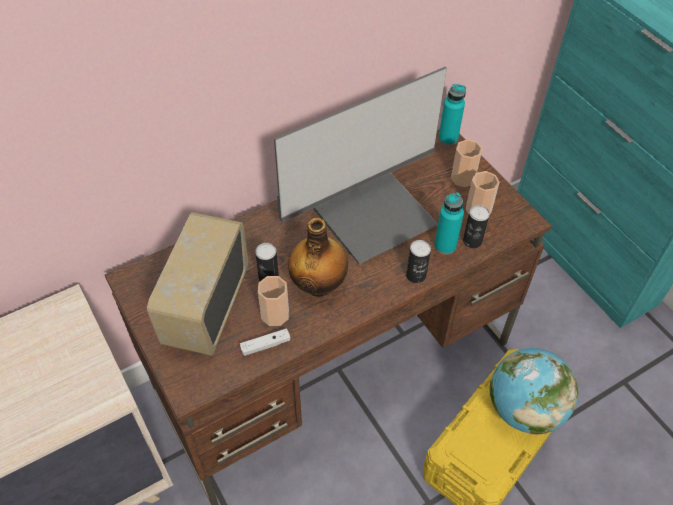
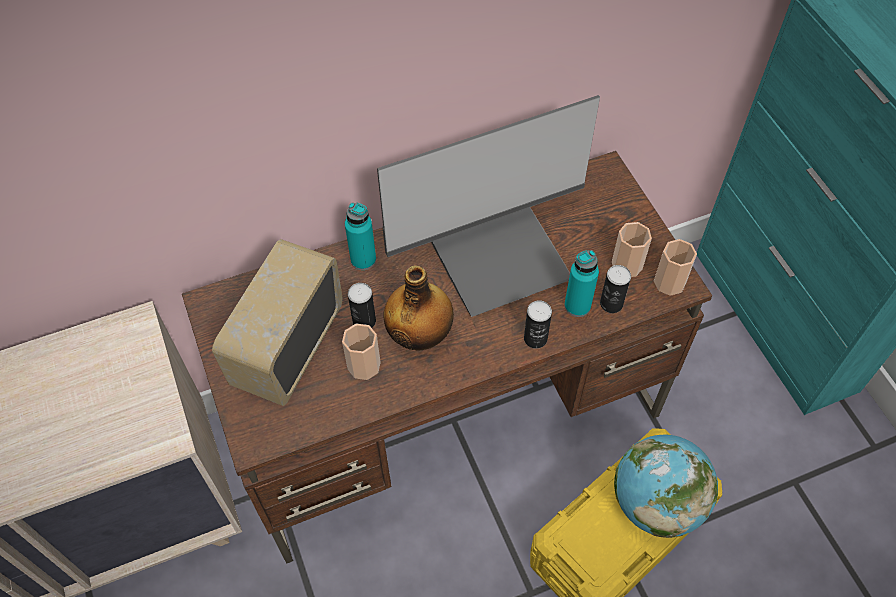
camera: 10 degrees right, 5 degrees up
(265, 345) = (347, 401): white game controller -> none
(448, 138) = (609, 169): turquoise bottle -> turquoise bottle (363, 260)
(463, 178) = (616, 222): cup -> cup (669, 282)

